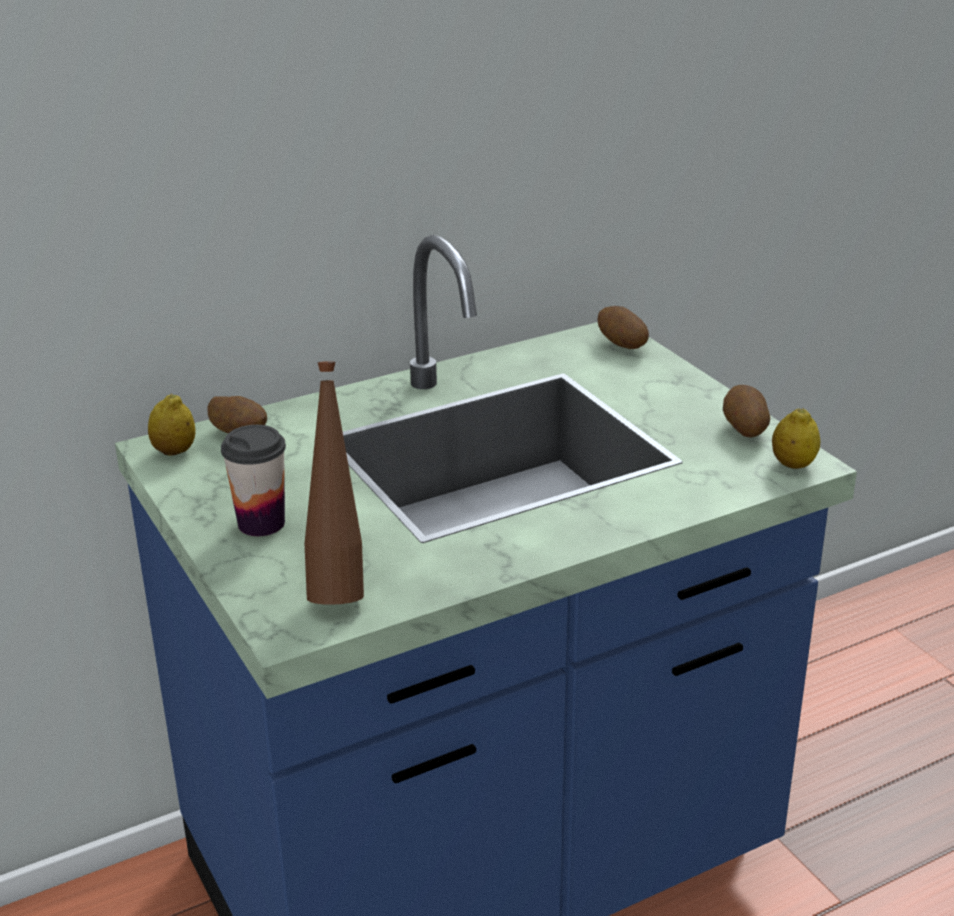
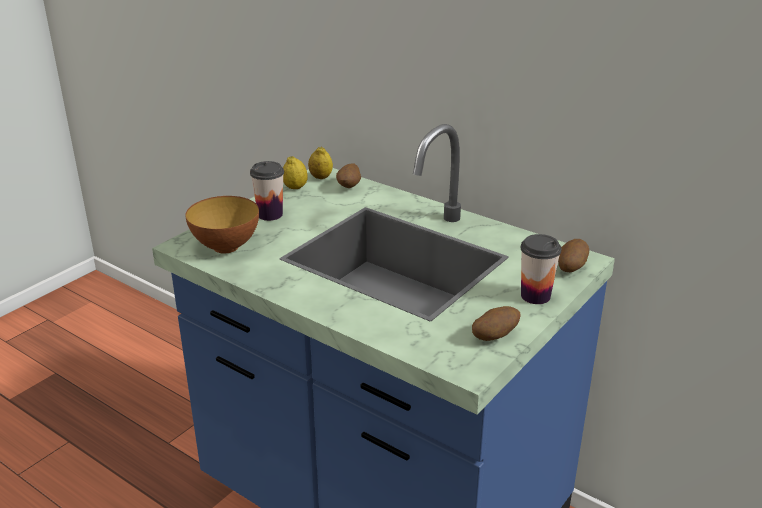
camera: 65 degrees right, 0 degrees up
(337, 586) = (226, 247): brown bottle -> bowl
(670, 383) = (535, 296): none -> cup
(793, 465) = (462, 365): lemon -> lemon (295, 188)

